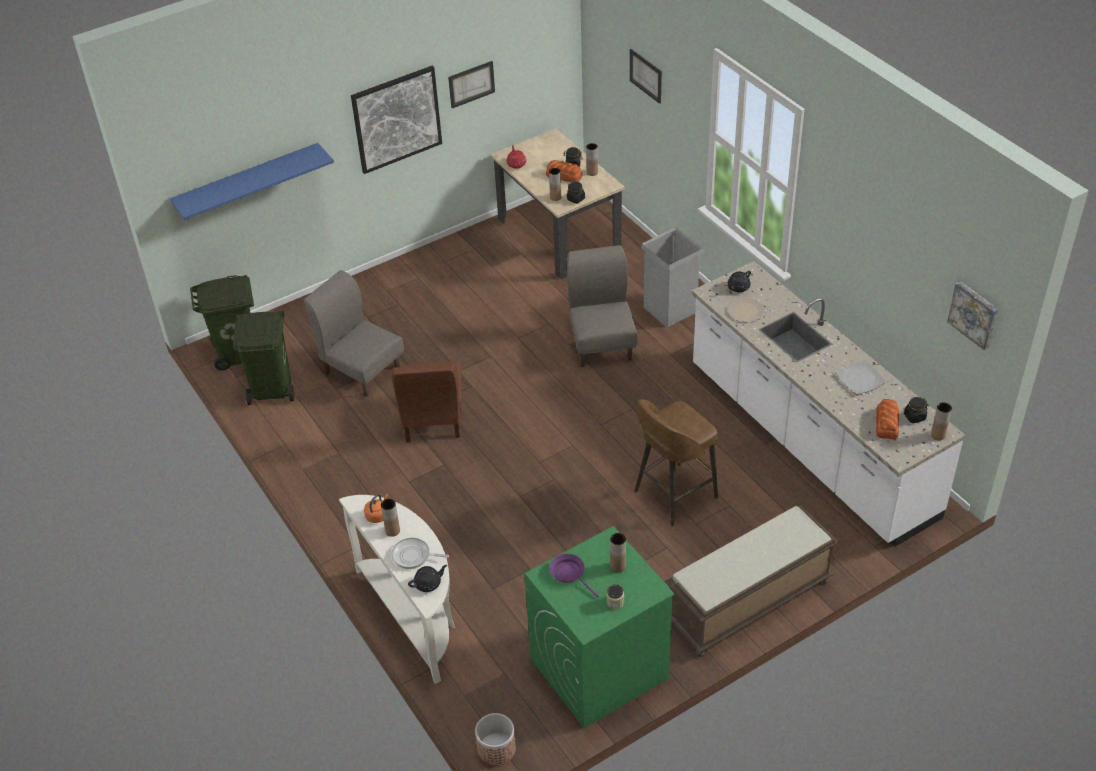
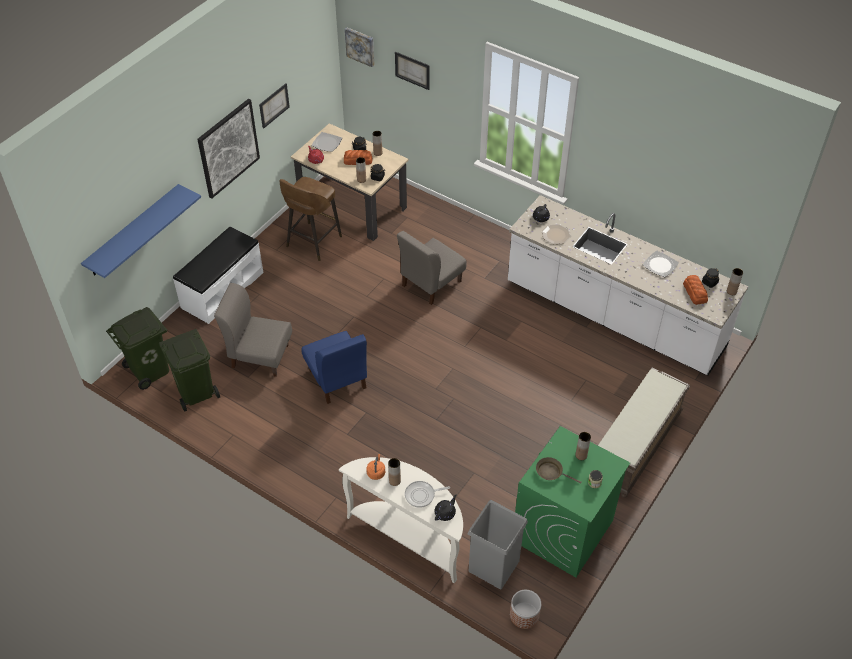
camera: 25 degrees left, 5 degrees up
(361, 289) = (222, 290): none -> white bench
(432, 419) = (337, 379): brown chair -> blue chair
(539, 149) = (327, 143): none -> plate
(569, 574) = (551, 472): purple frying pan -> brown frying pan
(601, 343) = (431, 283): grey chair -> grey chair turned 105 degrees counterclockwise
(670, 309) = (466, 243): grey trash can -> grey trash can (494, 566)
(673, 495) = (544, 385): brown stool -> brown stool (312, 242)
(974, 314) = (746, 201): picture -> picture (360, 46)

